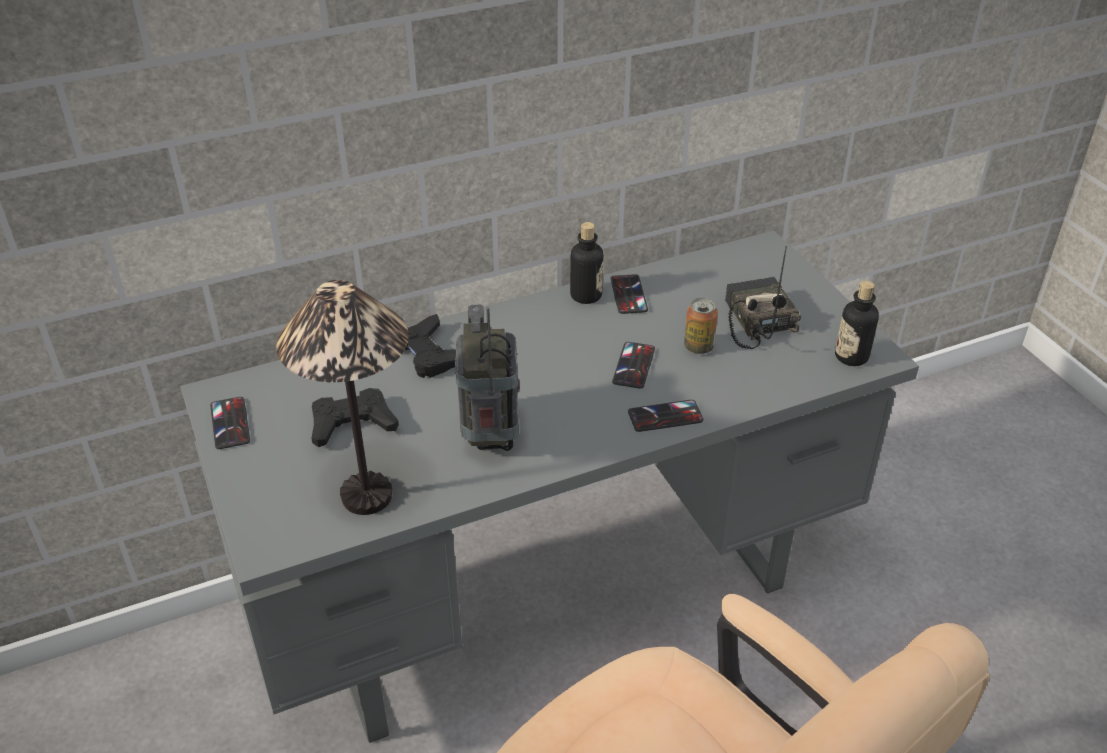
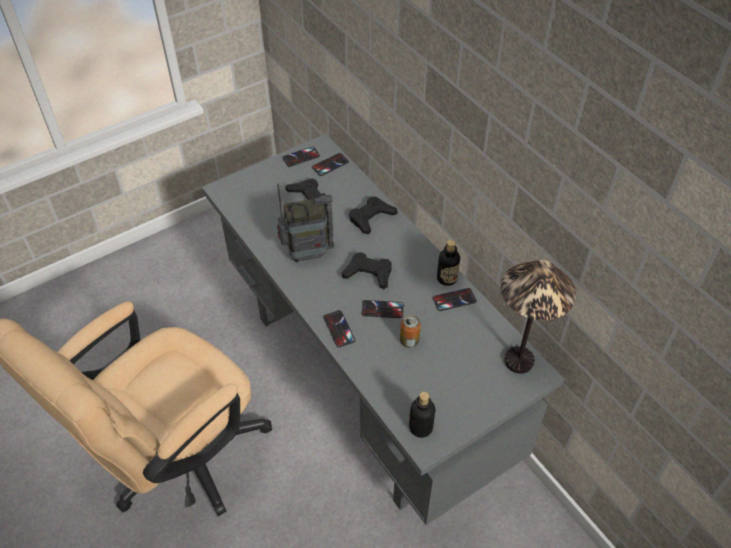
camera: 80 degrees right, 10 degrees up
(273, 387) = (330, 164): none -> phone
(366, 495) = (258, 215): table lamp -> table lamp (519, 361)
(555, 371) = (368, 273): none -> black game controller
(756, 320) = (446, 371): radio -> none

